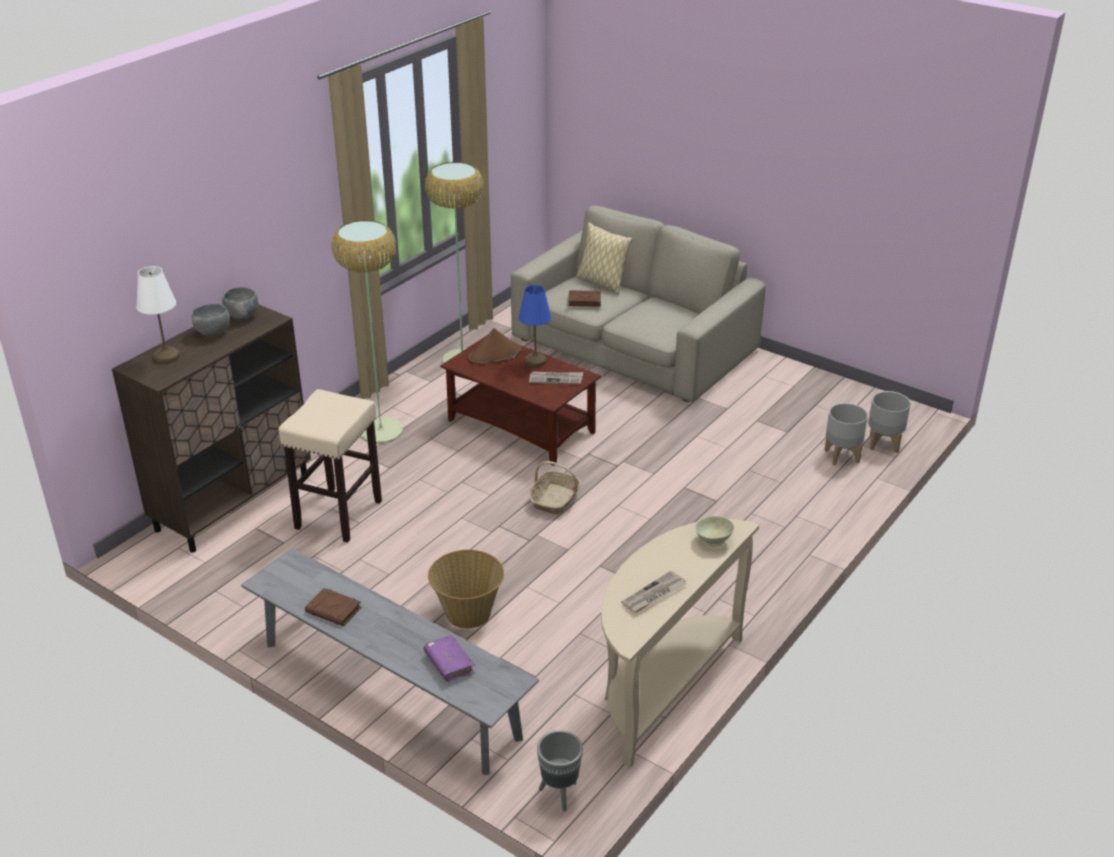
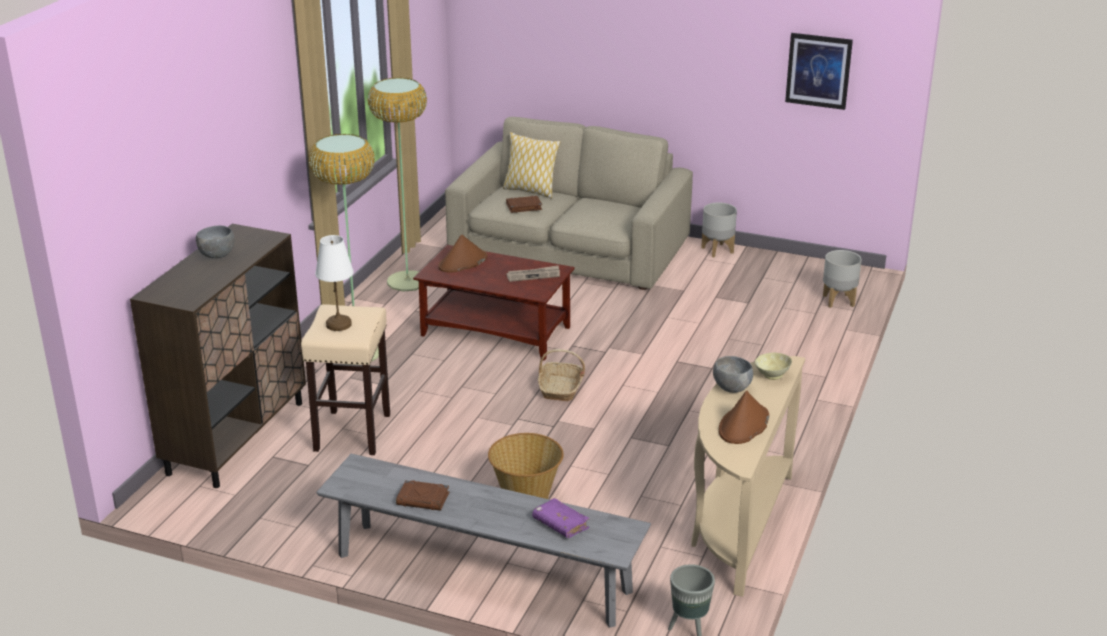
camera: 15 degrees left, 5 degrees down
(167, 357) = (182, 281): white table lamp -> white table lamp (339, 324)
(242, 316) = (238, 238): grey bowl -> grey bowl (731, 389)
(535, 361) = (505, 262): blue table lamp -> none
(654, 595) = (743, 425): newspaper -> brown hat
(842, 456) = (806, 316): grey planter -> grey planter (717, 250)
(897, 198) = (818, 70): none -> picture

